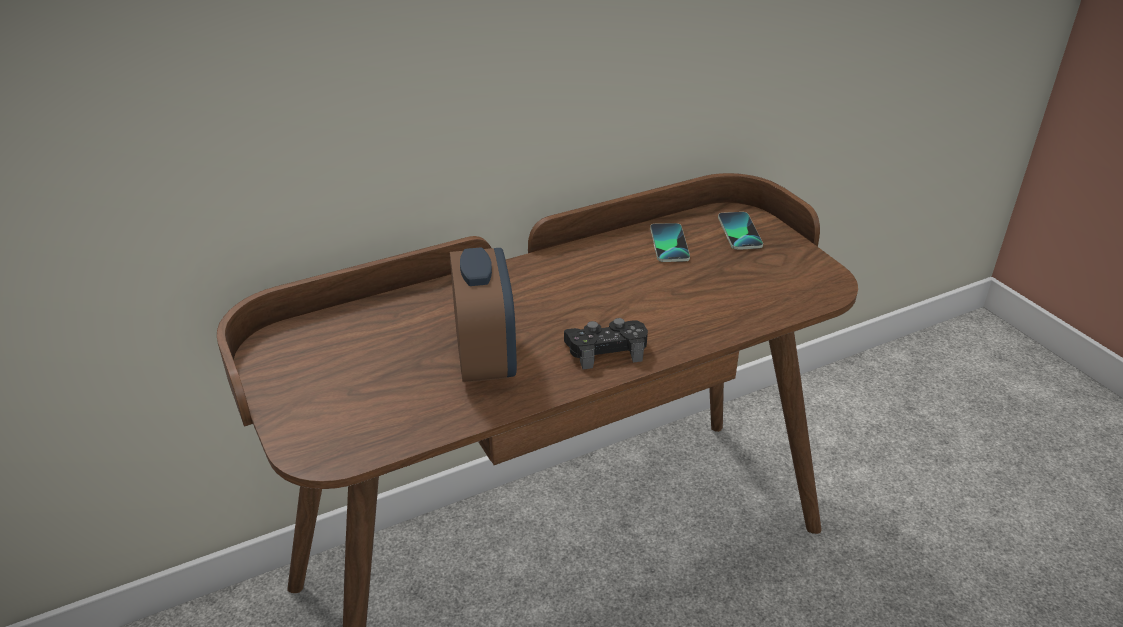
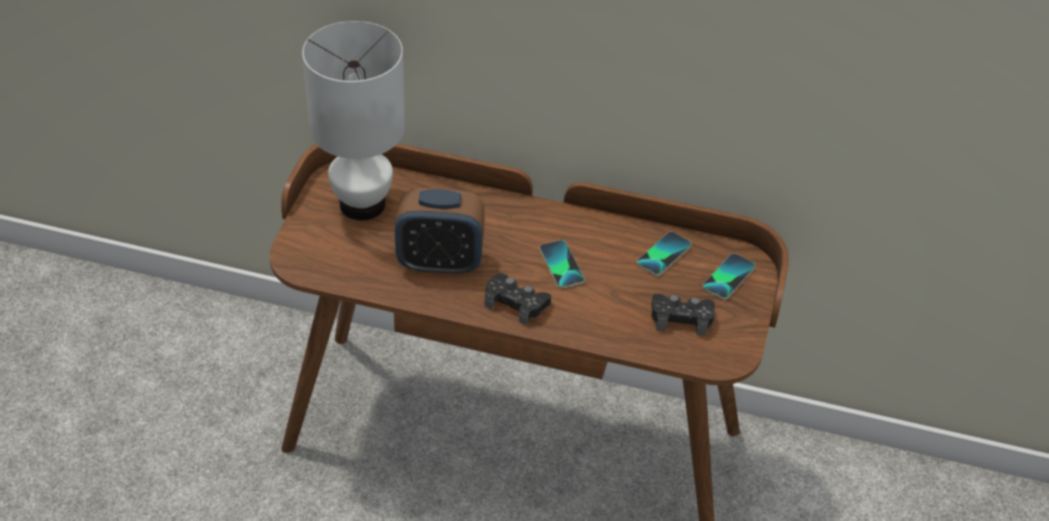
camera: 40 degrees right, 10 degrees up
(331, 358) = (361, 205): none -> white table lamp
(485, 360) = (440, 262): alarm clock -> alarm clock turned 60 degrees clockwise
(600, 297) = (561, 265): none -> phone
(752, 278) = (681, 318): none -> black game controller

